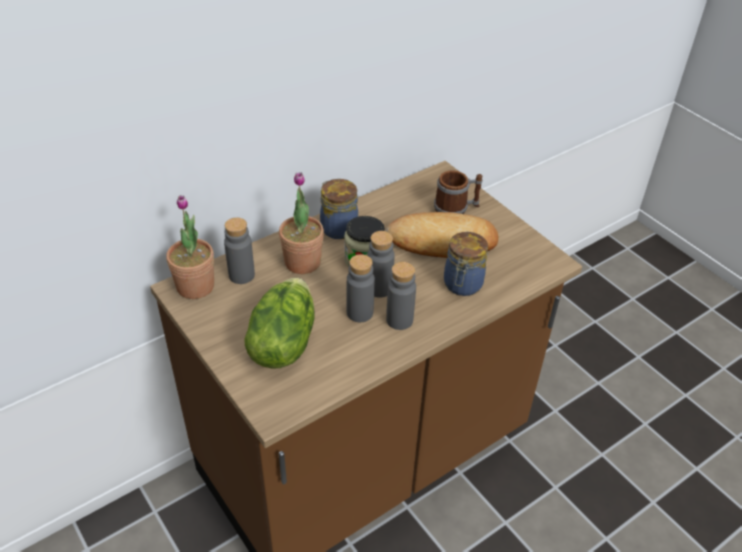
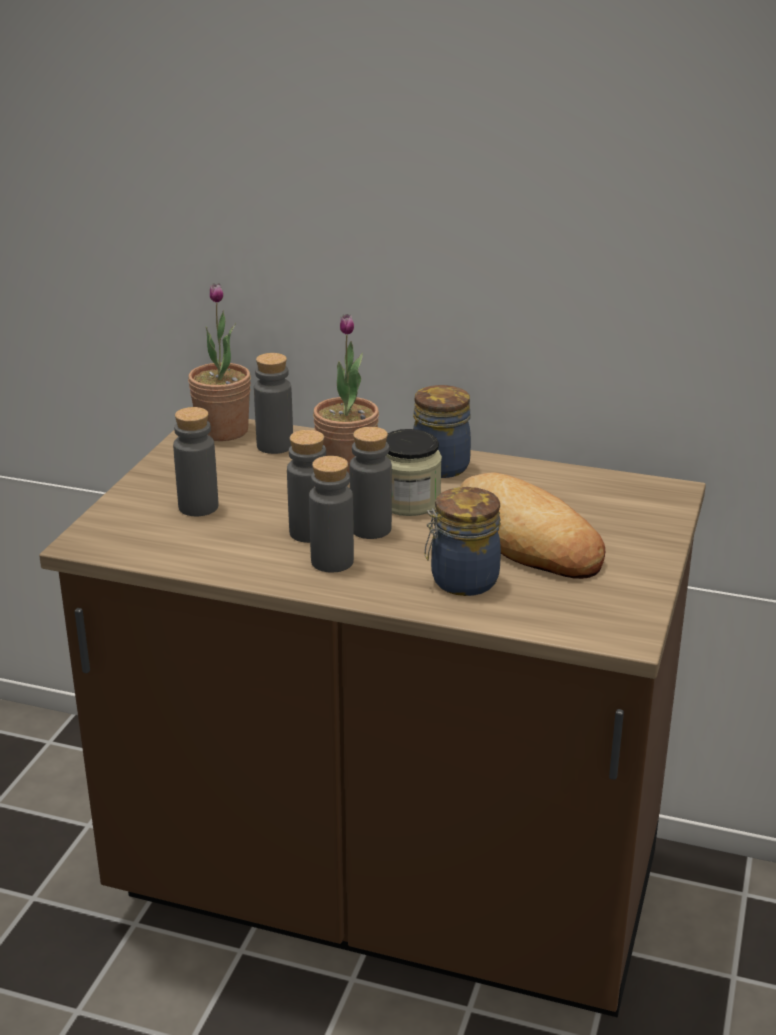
camera: 55 degrees right, 15 degrees down
(282, 342) = (198, 507): lettuce -> grey bottle
(456, 209) = (612, 525): mug -> none

